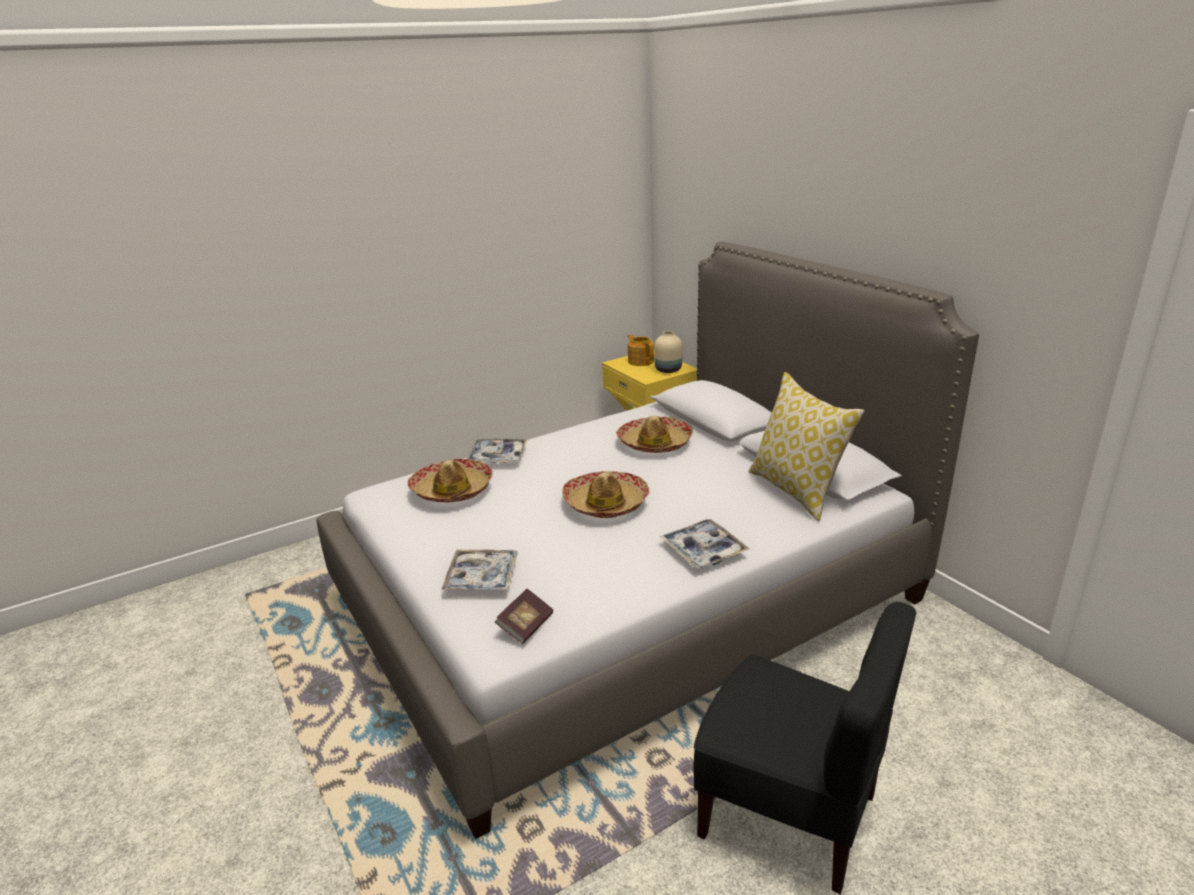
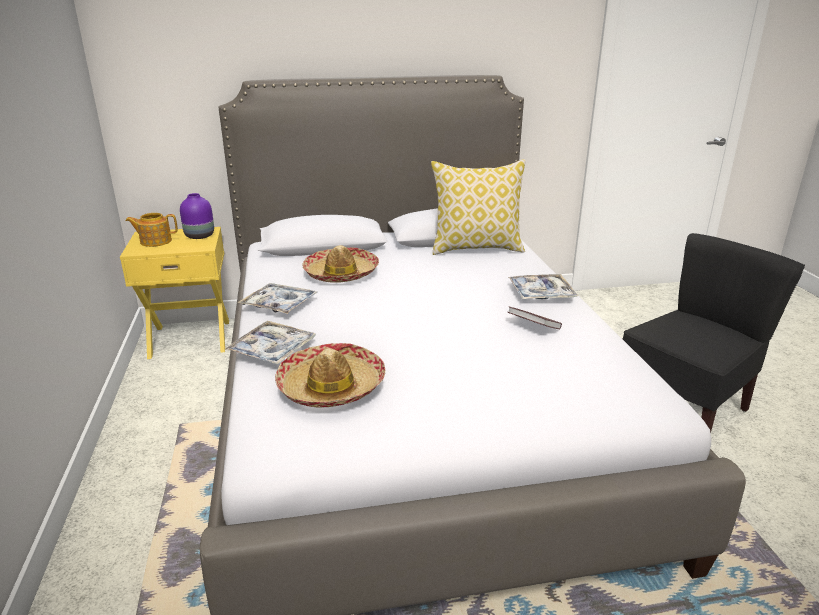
camera: 70 degrees left, 0 degrees up
(482, 577) = (534, 396): tray -> tray (279, 305)
(526, 626) = (626, 385): book -> book (533, 327)
(606, 503) = (437, 313): hat -> none
(668, 370) = (199, 236): beige vase -> purple vase

